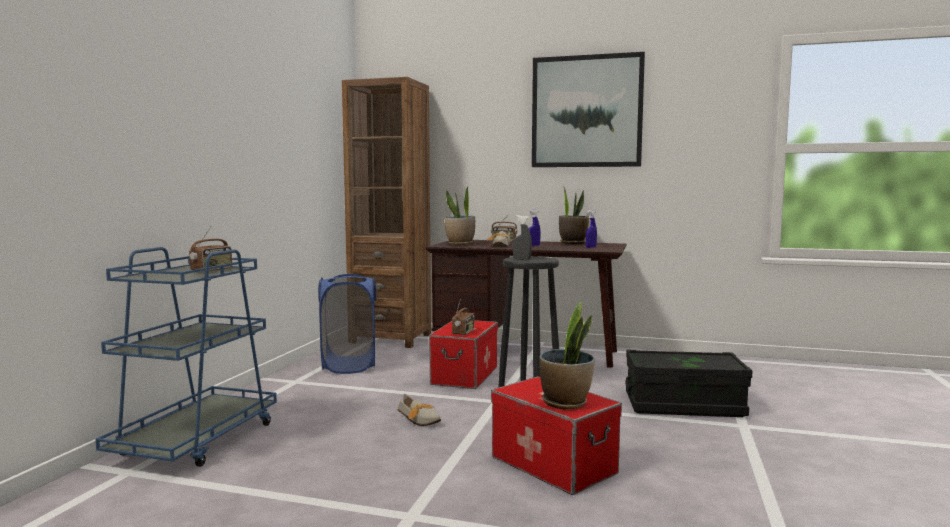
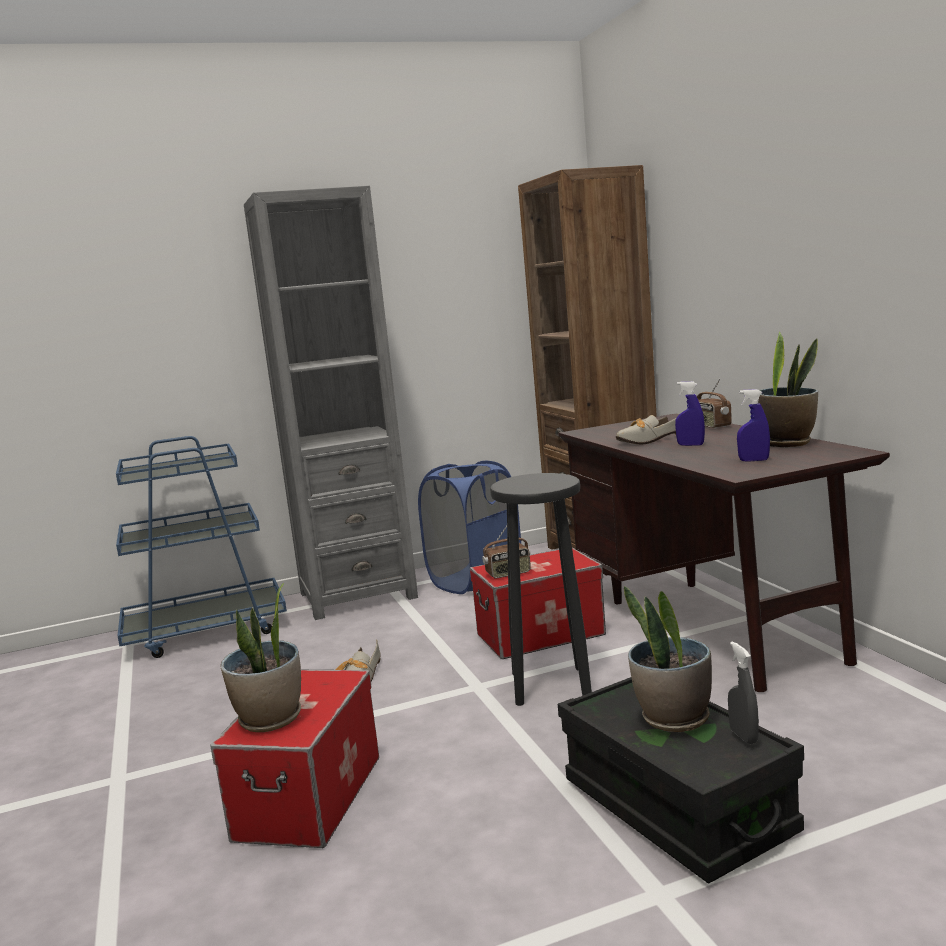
camera: 55 degrees right, 5 degrees up
(212, 270) = (201, 465): radio -> none
(278, 390) = (357, 595): none -> grey bookcase
(460, 244) = (617, 430): potted plant -> potted plant (673, 718)
(522, 259) = (520, 481): grey spray bottle -> grey spray bottle (743, 736)
(586, 111) = (829, 178): picture -> none

